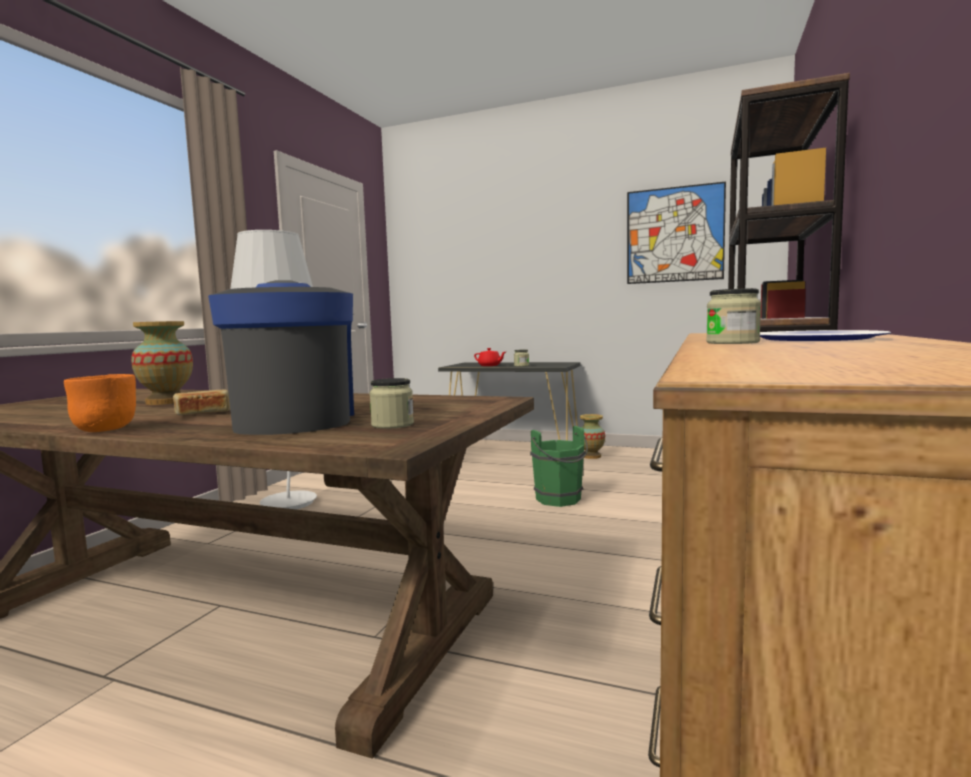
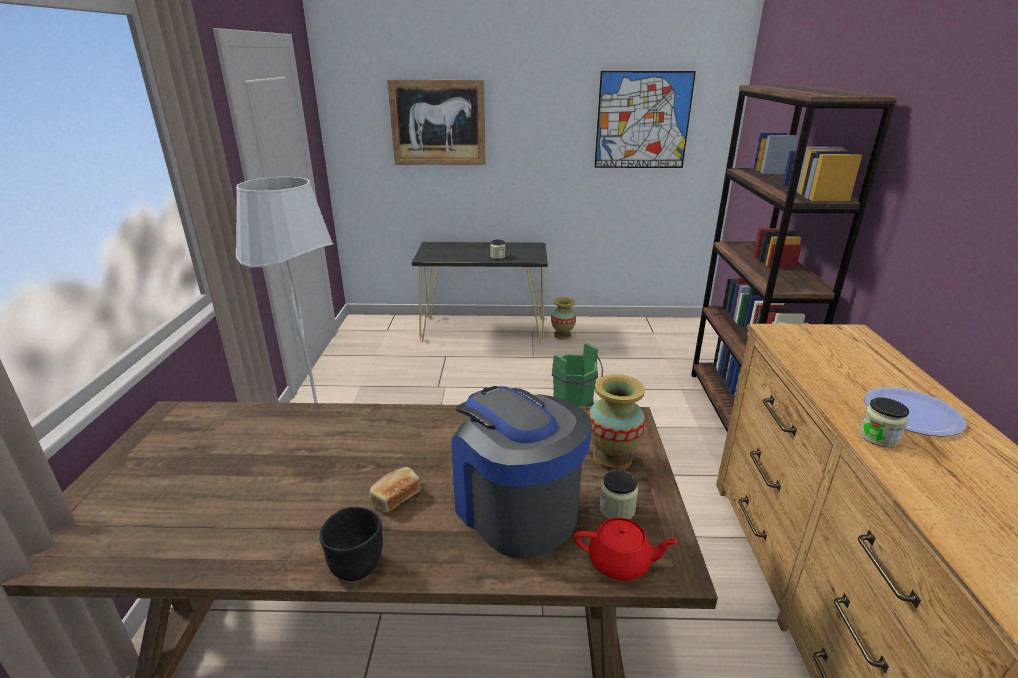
camera: 20 degrees left, 20 degrees up
(107, 429) = (357, 565): orange bowl -> black bowl
(166, 402) = (295, 457): vase -> vase (612, 458)
(480, 252) = (438, 123): none -> picture
(490, 365) = (464, 256): red teapot -> red teapot (620, 562)

